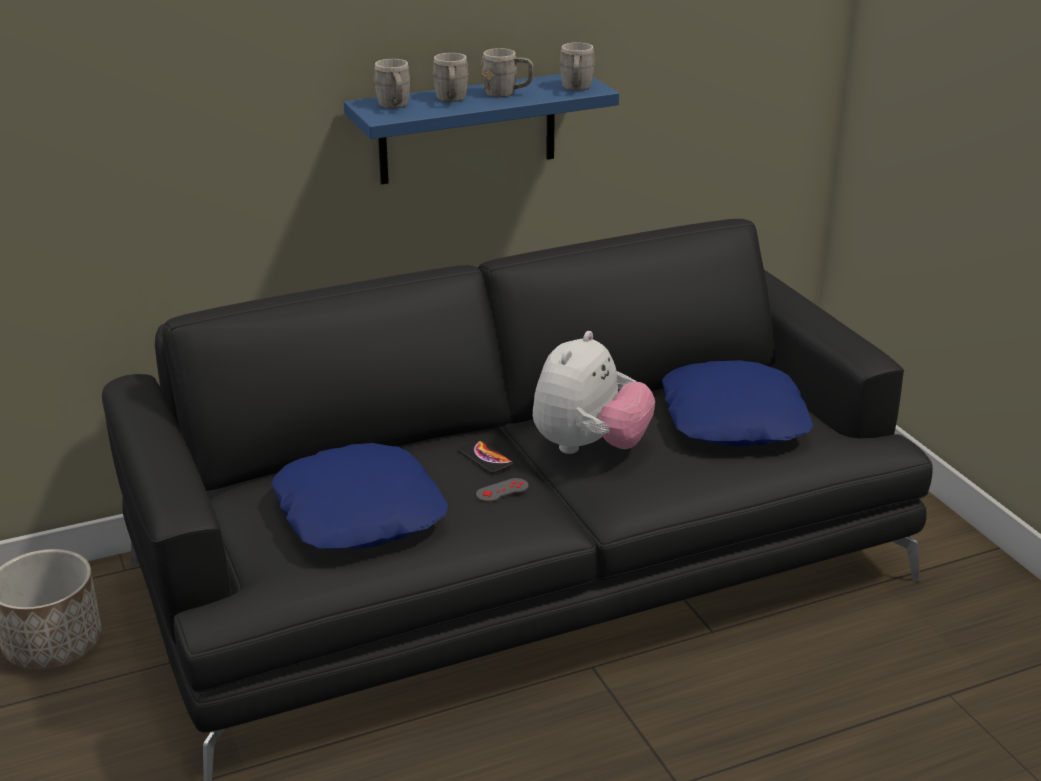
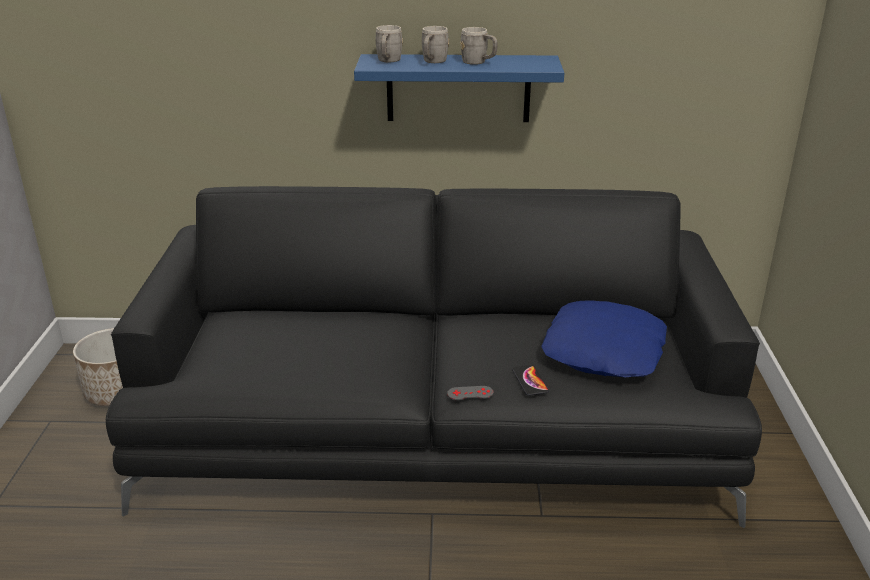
camera: 25 degrees right, 0 degrees up
(361, 512) = (278, 351): blue pillow -> none
(485, 457) = (395, 334): phone -> phone (530, 381)
(502, 490) = (385, 360): grey game controller -> grey game controller (470, 393)
(576, 89) = (534, 65): grey mug -> none
(589, 447) = (476, 345): plush toy -> none

